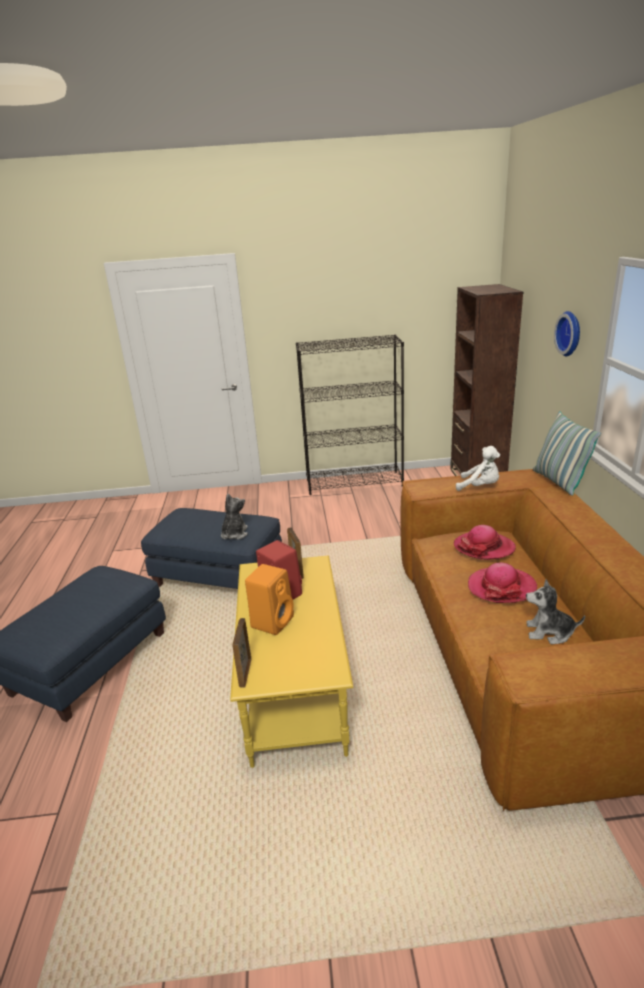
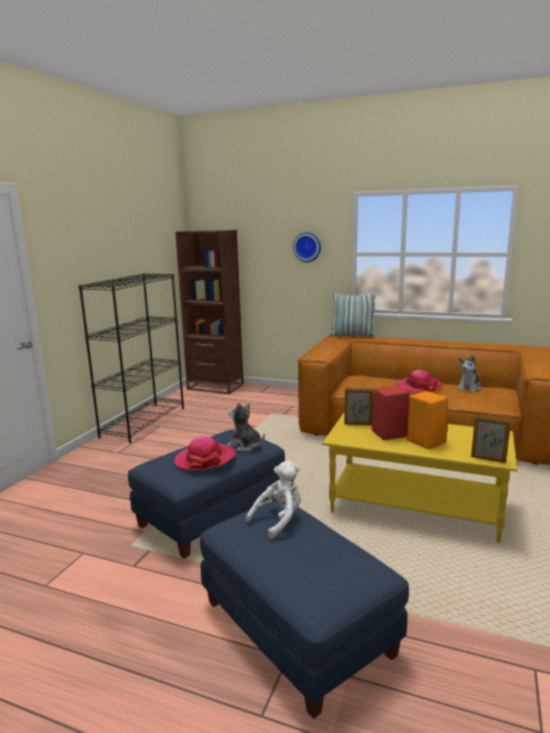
camera: 65 degrees left, 10 degrees down
(480, 487) = (336, 347): white plush toy -> white plush toy (279, 520)
(484, 548) = (370, 380): hat -> hat (205, 459)

